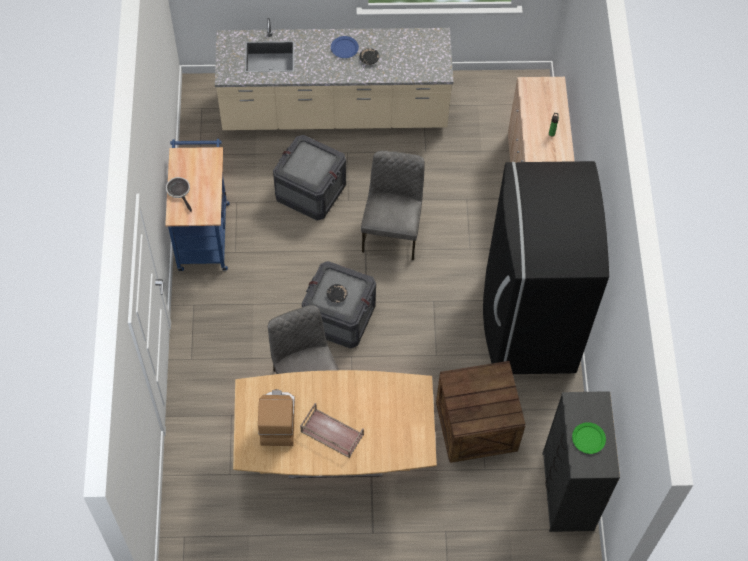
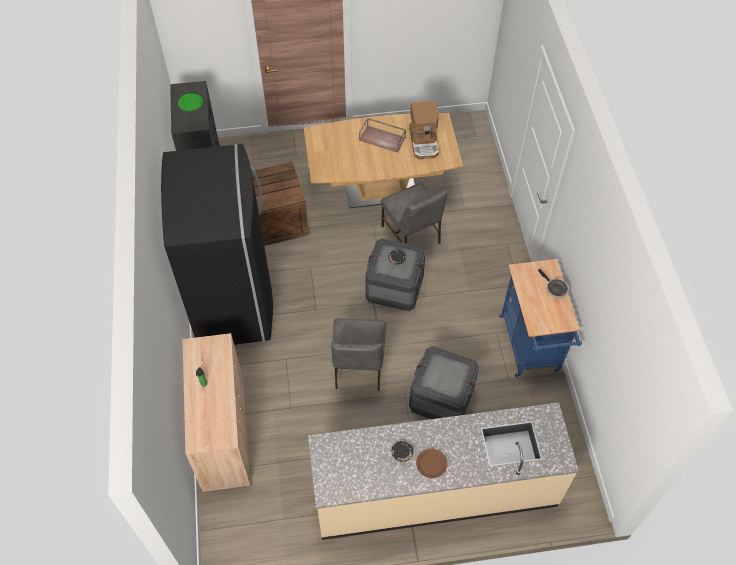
camera: 175 degrees right, 5 degrees down
(344, 48) = (431, 464): blue plate -> brown plate

